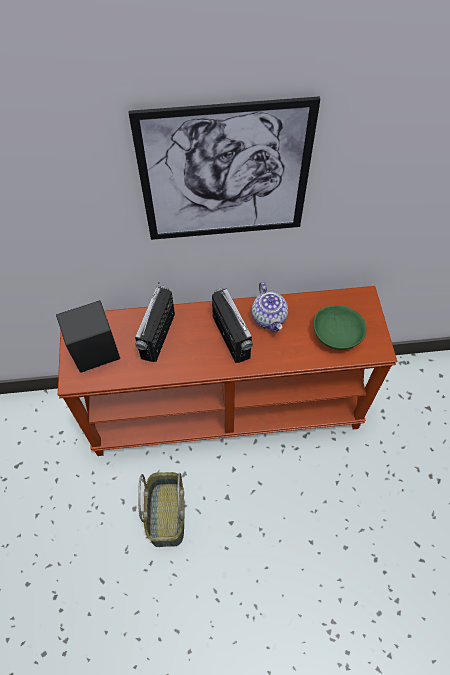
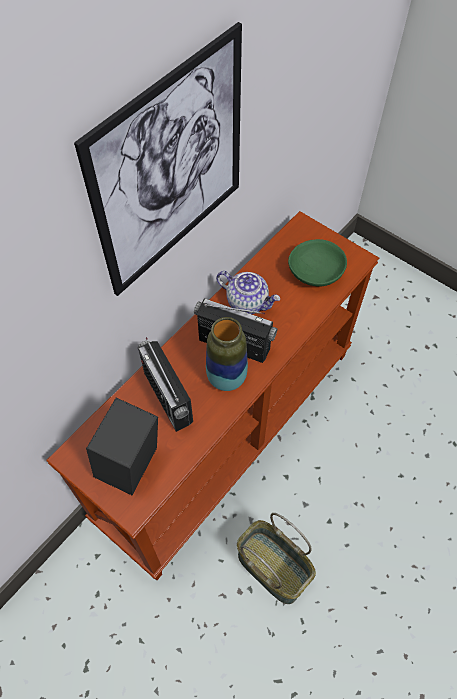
camera: 45 degrees left, 0 degrees up
(203, 353) = (226, 378): none -> vase

